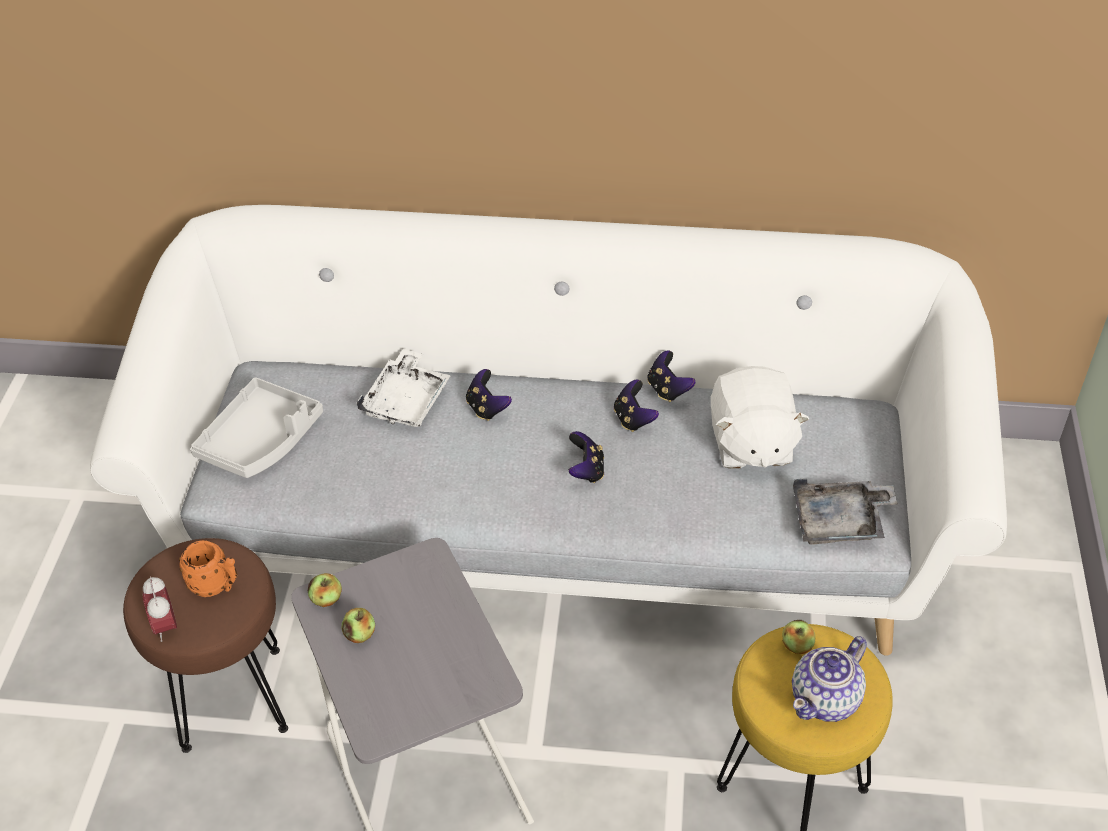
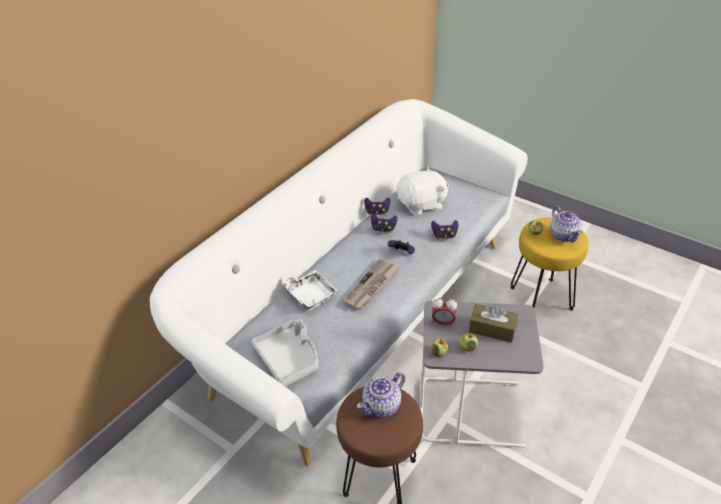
camera: 60 degrees left, 5 degrees down
(166, 626) = (396, 436): alarm clock -> alarm clock (443, 322)
(216, 586) = (382, 406): orange mug -> teapot
(423, 653) = (492, 329): none -> brown tissue box
(475, 465) = (372, 286): none -> newspaper
(487, 408) = (338, 270): game controller -> game controller (444, 236)
(750, 443) = (422, 205): white plush toy -> white plush toy turned 45 degrees counterclockwise
(840, 522) = (479, 200): grey tray -> none

